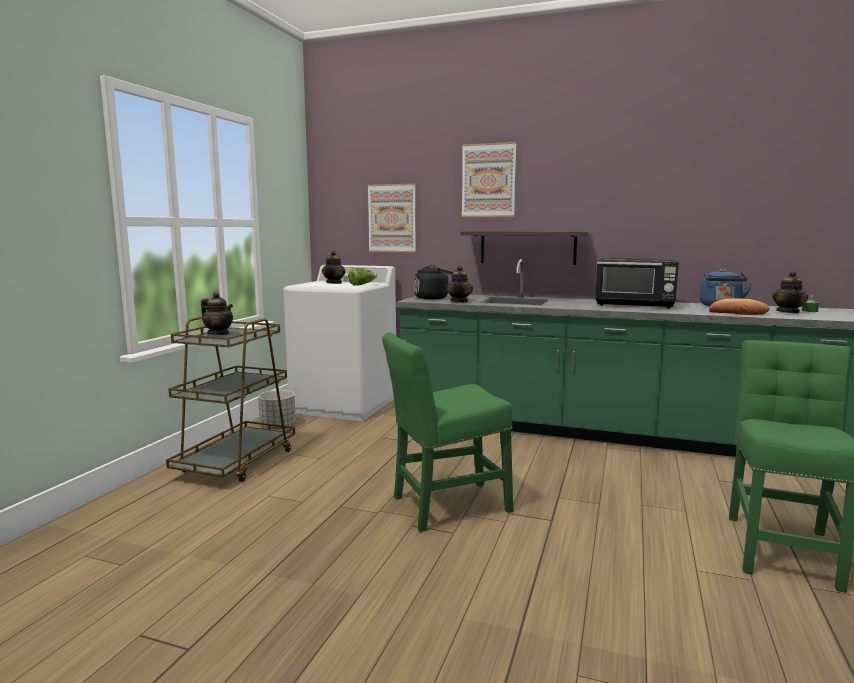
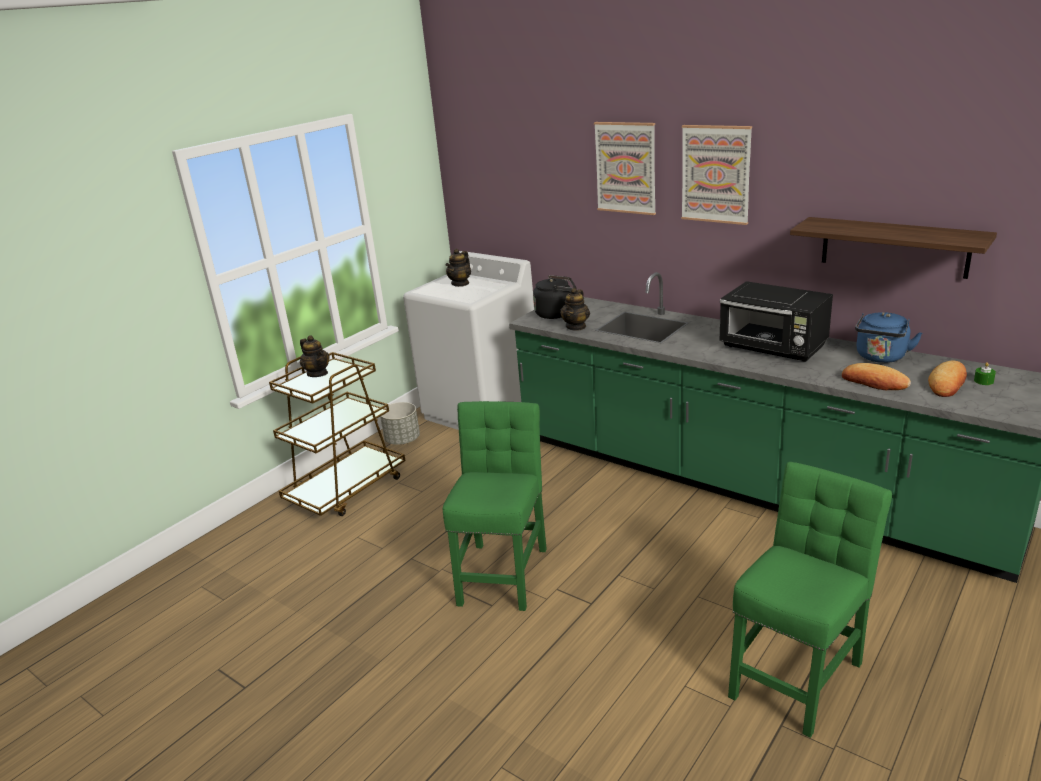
camera: 20 degrees right, 15 degrees up
(362, 285) = (484, 291): lettuce -> none
(392, 218) = (526, 203): picture -> picture (716, 174)
(445, 506) = (503, 571): green chair -> green chair turned 105 degrees clockwise
(527, 247) = (672, 252): shelf -> shelf (894, 247)
(788, 312) = (947, 383): teapot -> bread

